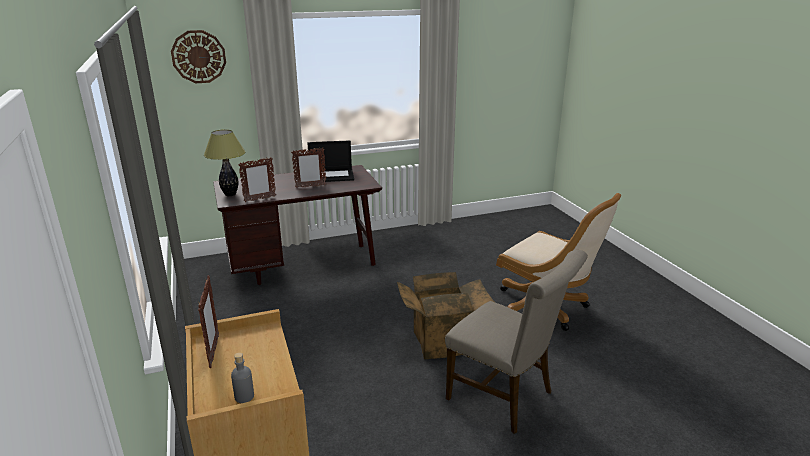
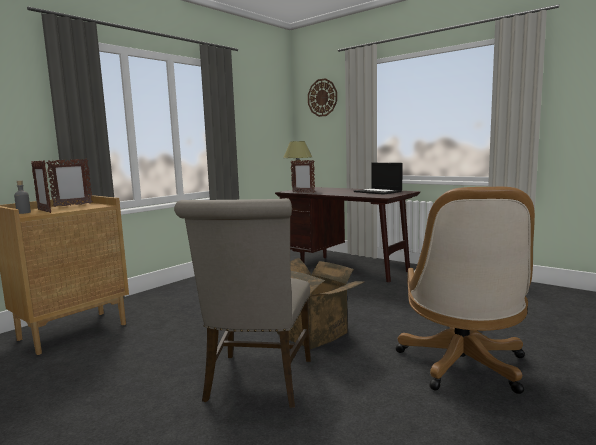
camera: 60 degrees right, 15 degrees down
(310, 186) = (347, 193): picture frame -> picture frame (44, 211)

